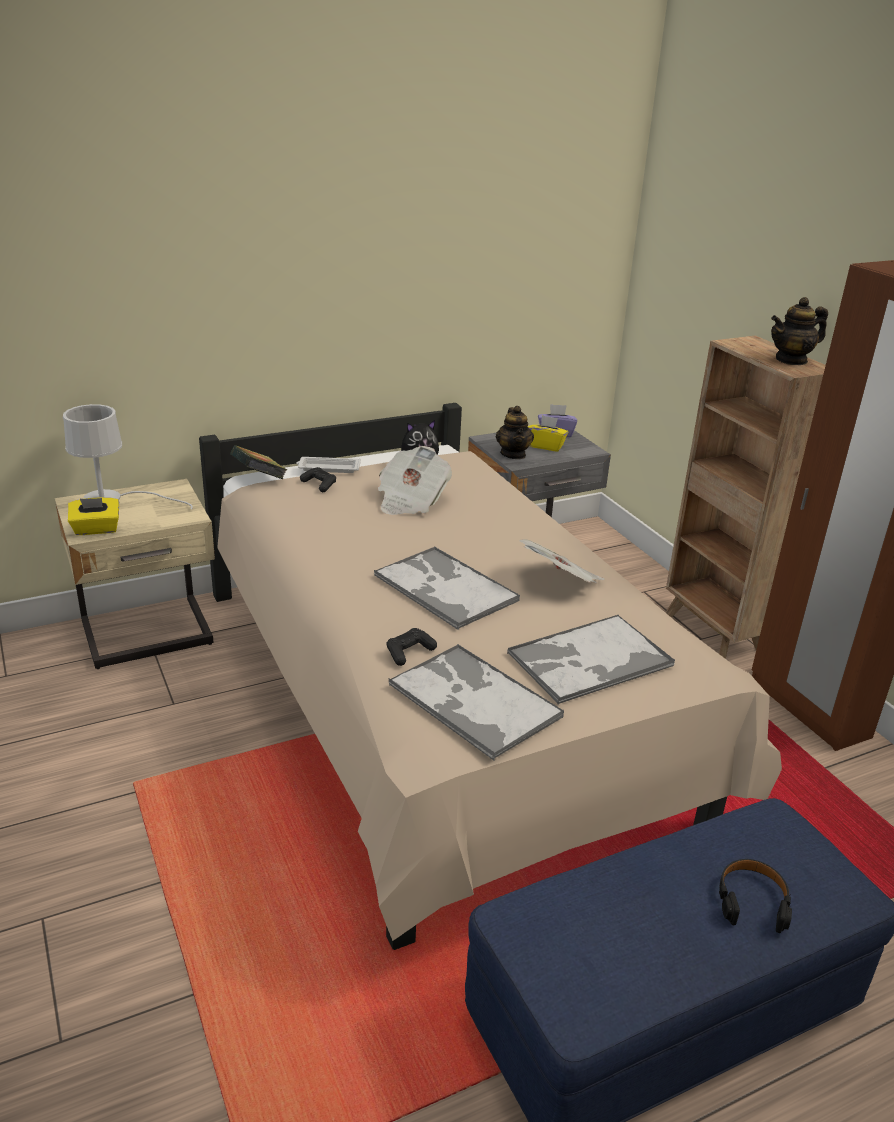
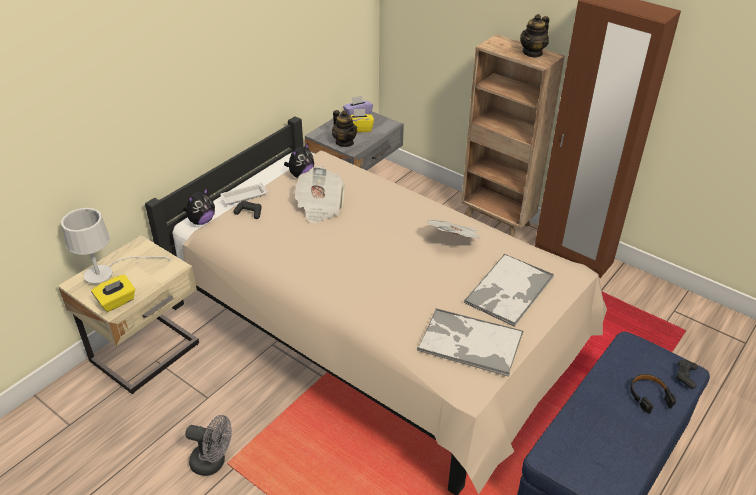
camera: 25 degrees left, 10 degrees up
(119, 776) = (213, 462): none -> grey fan
(259, 479) = (201, 221): book -> plush toy
(409, 652) = (410, 323): black game controller -> black game controller (685, 376)
(444, 588) = (393, 269): tray -> none

